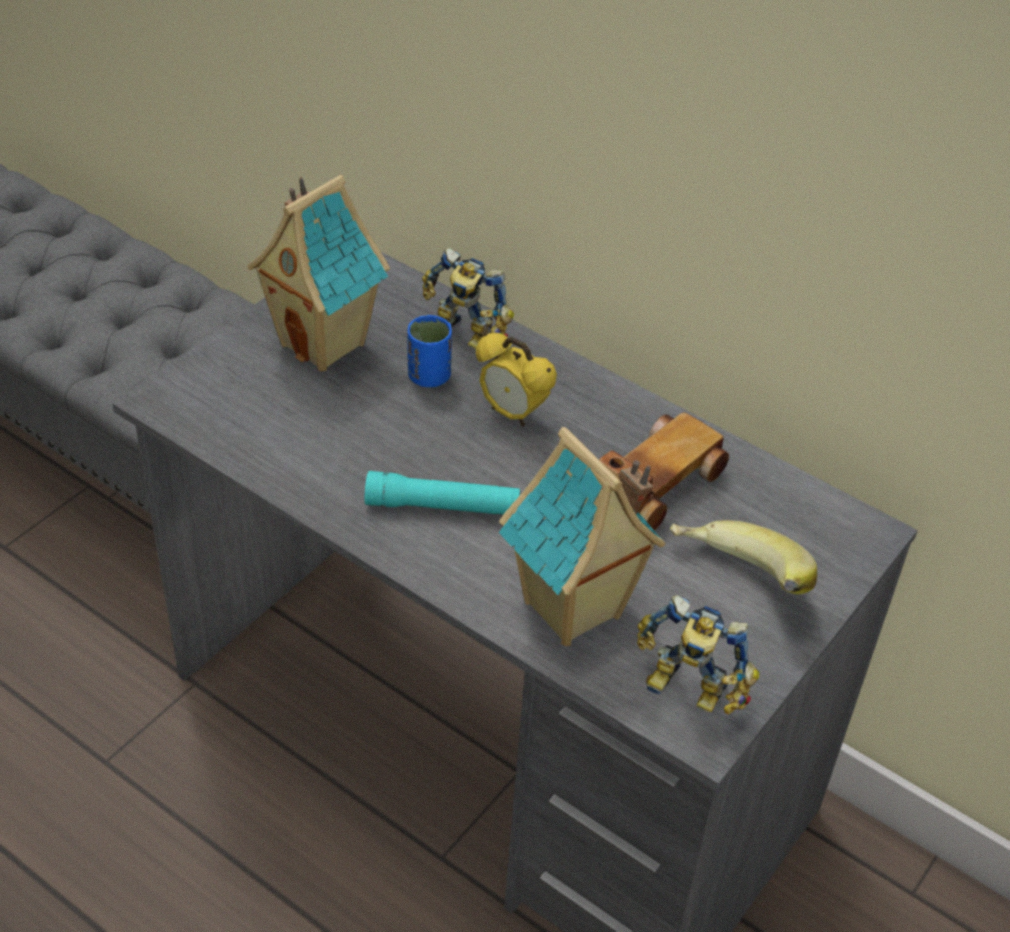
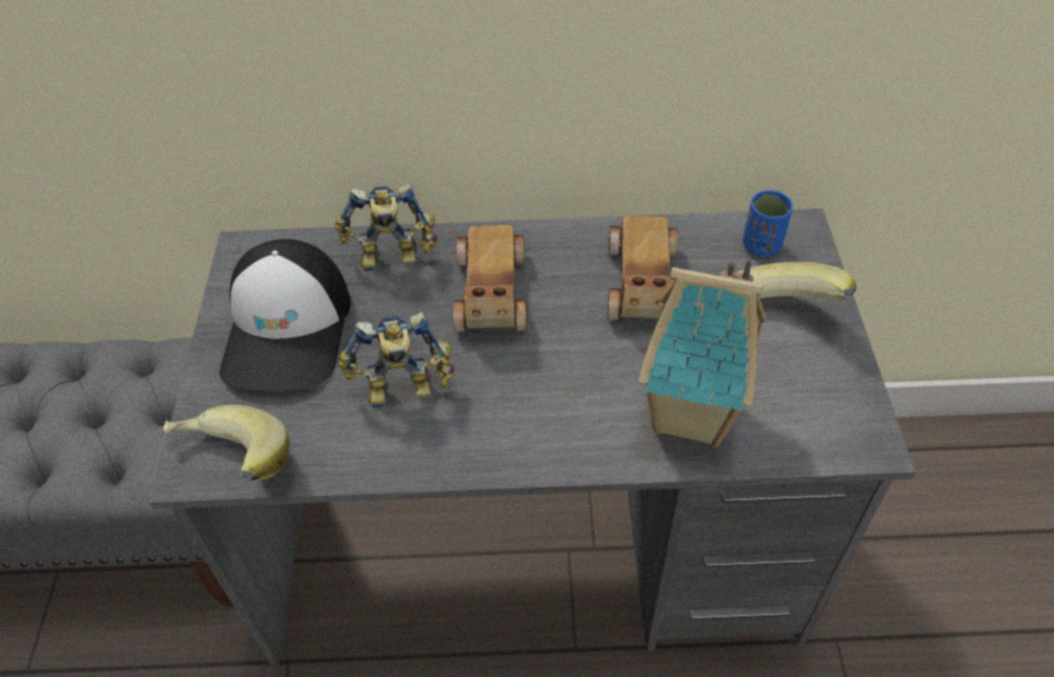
camera: 35 degrees left, 5 degrees up
(188, 415) = (232, 466): none -> banana
(325, 343) = (289, 330): toy house -> cap
(429, 376) = (399, 305): blue cup -> blue cup (761, 246)
(443, 506) = (519, 401): turquoise flashlight -> none
(512, 414) = (491, 295): alarm clock -> toy car
(687, 692) = (826, 420): toy robot -> toy robot (402, 391)

